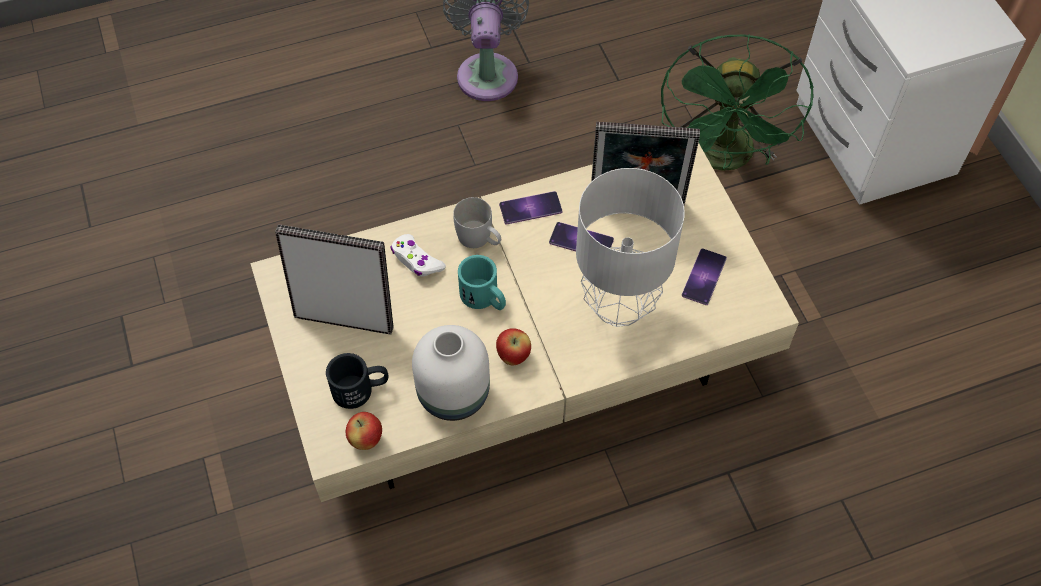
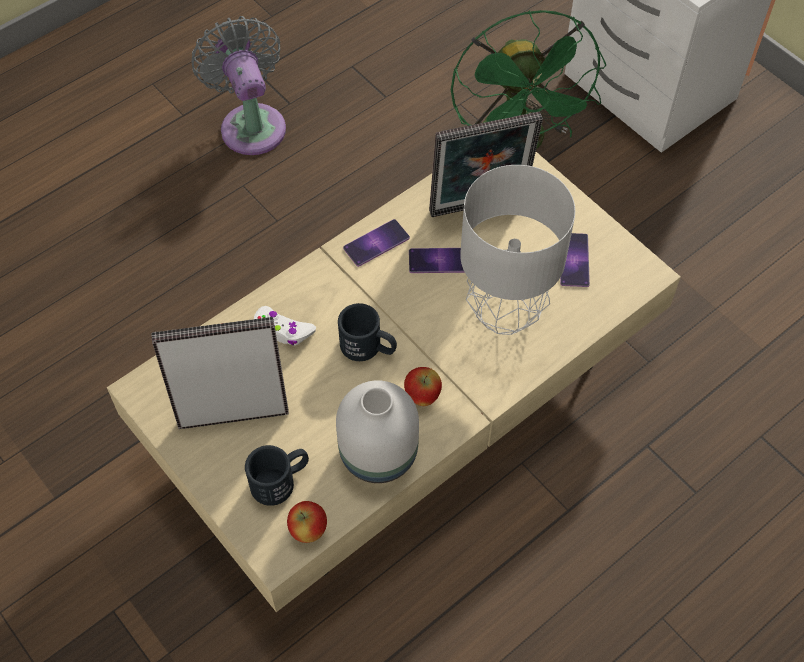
camera: 20 degrees left, 0 degrees up
(479, 239) = (338, 290): white mug -> none
(484, 298) = (368, 347): turquoise mug -> black mug

